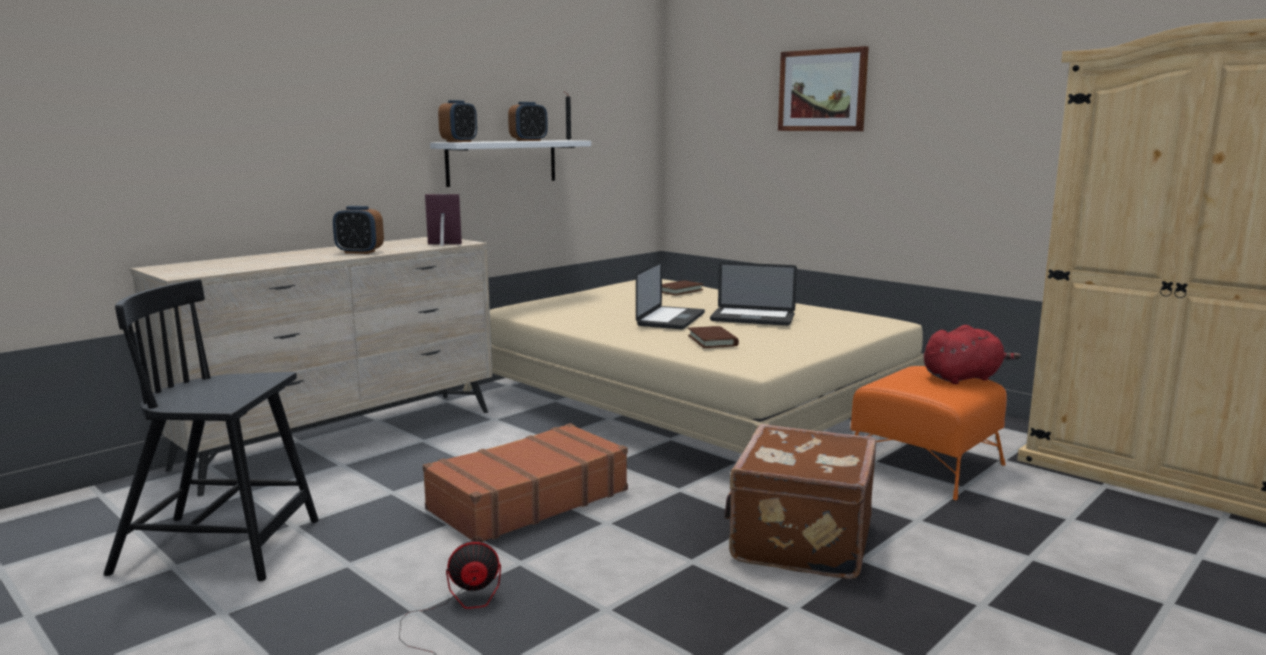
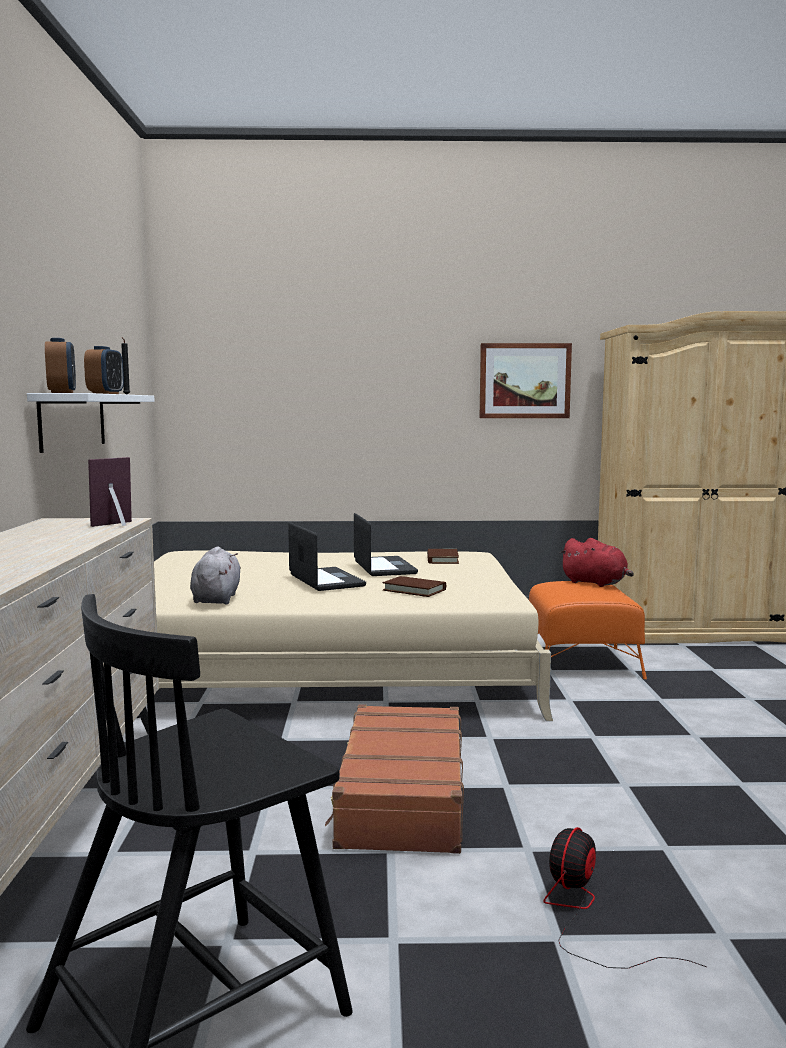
camera: 45 degrees left, 5 degrees down
(359, 252) = (54, 543): alarm clock -> none
(566, 317) = (216, 599): none -> grey plush toy
(679, 290) = (249, 557): brown book -> brown book (442, 559)
(752, 318) = (384, 568): laptop -> laptop turned 75 degrees counterclockwise
(799, 540) = (641, 740): brown suitcase -> none
(822, 90) = (356, 350): picture -> picture (524, 381)
(964, 378) = (596, 583): red plush toy -> red plush toy turned 105 degrees clockwise

